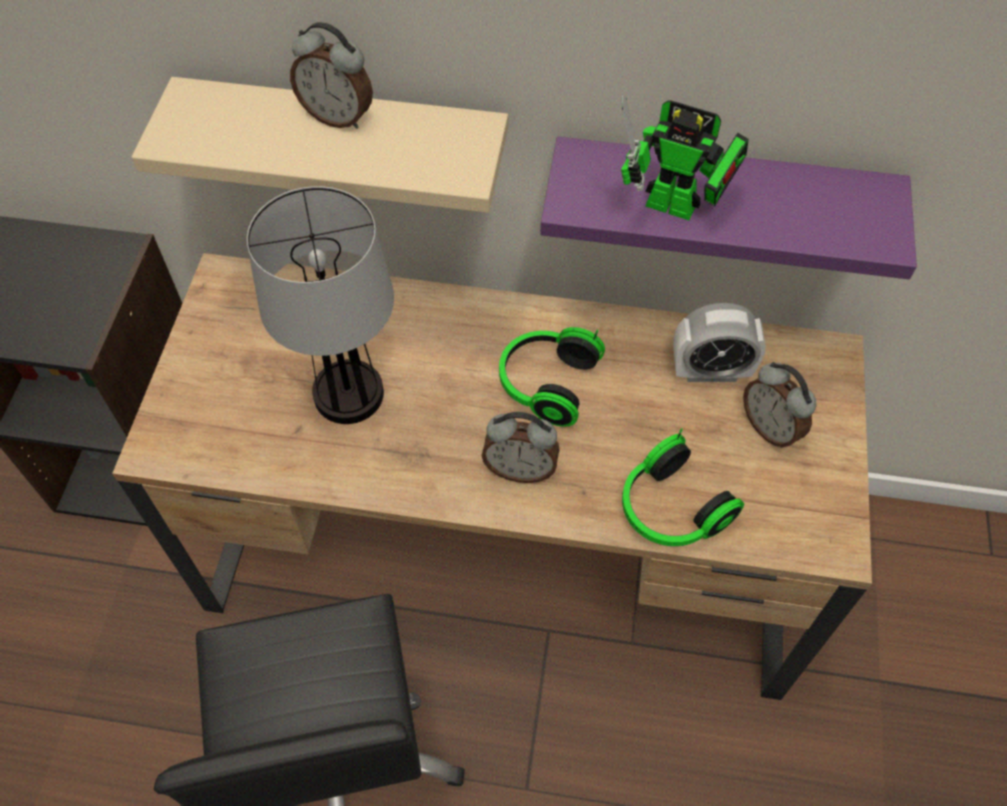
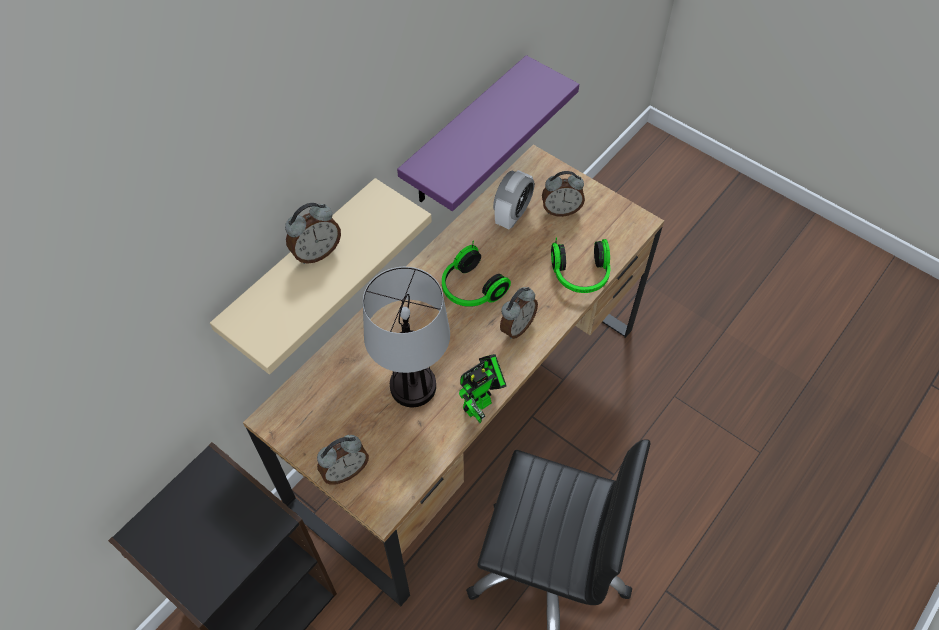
camera: 60 degrees left, 0 degrees up
(187, 384) = (345, 471): none -> alarm clock
(679, 208) = (484, 146): toy robot -> toy robot (481, 402)

